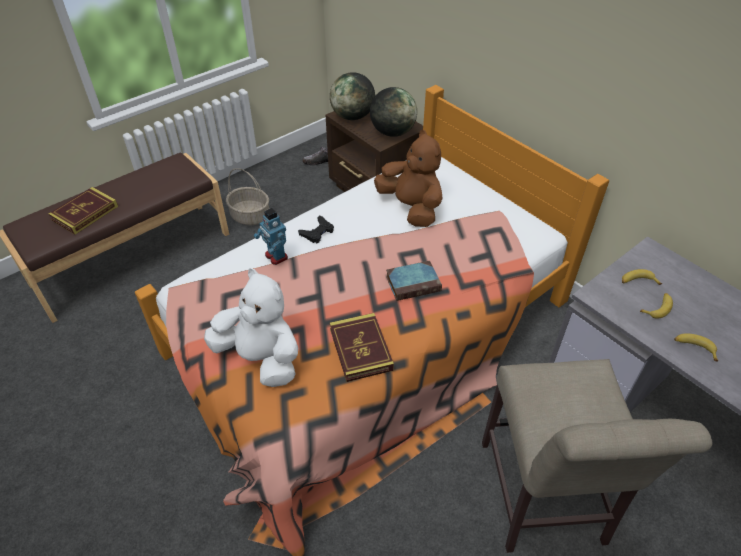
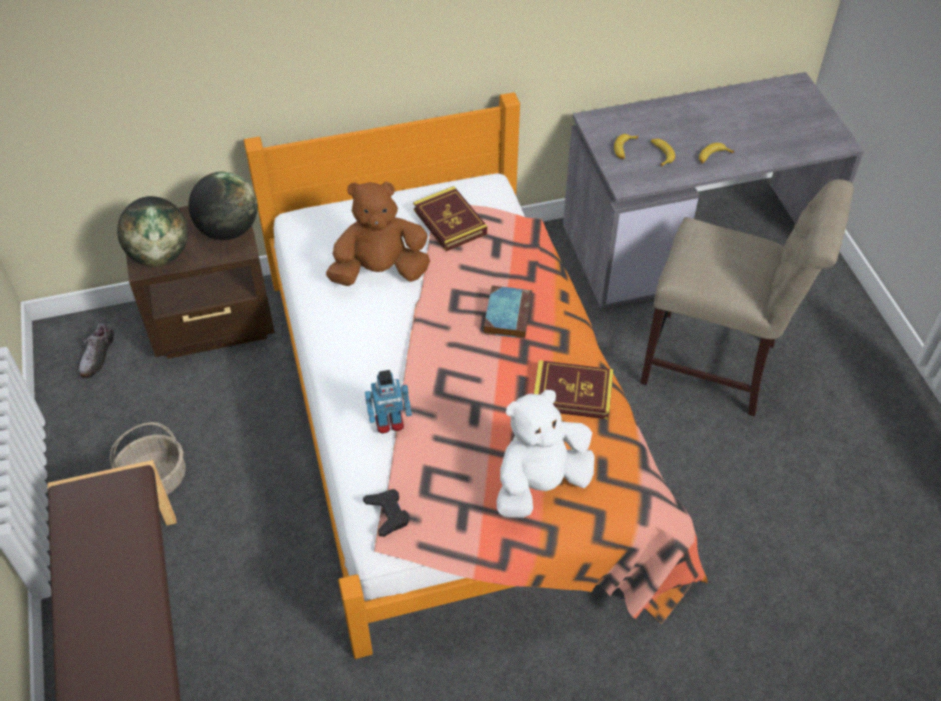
camera: 65 degrees left, 5 degrees up
(85, 213) = (117, 643): book -> book (450, 222)
(317, 232) = (365, 372): black game controller -> black game controller (387, 514)

